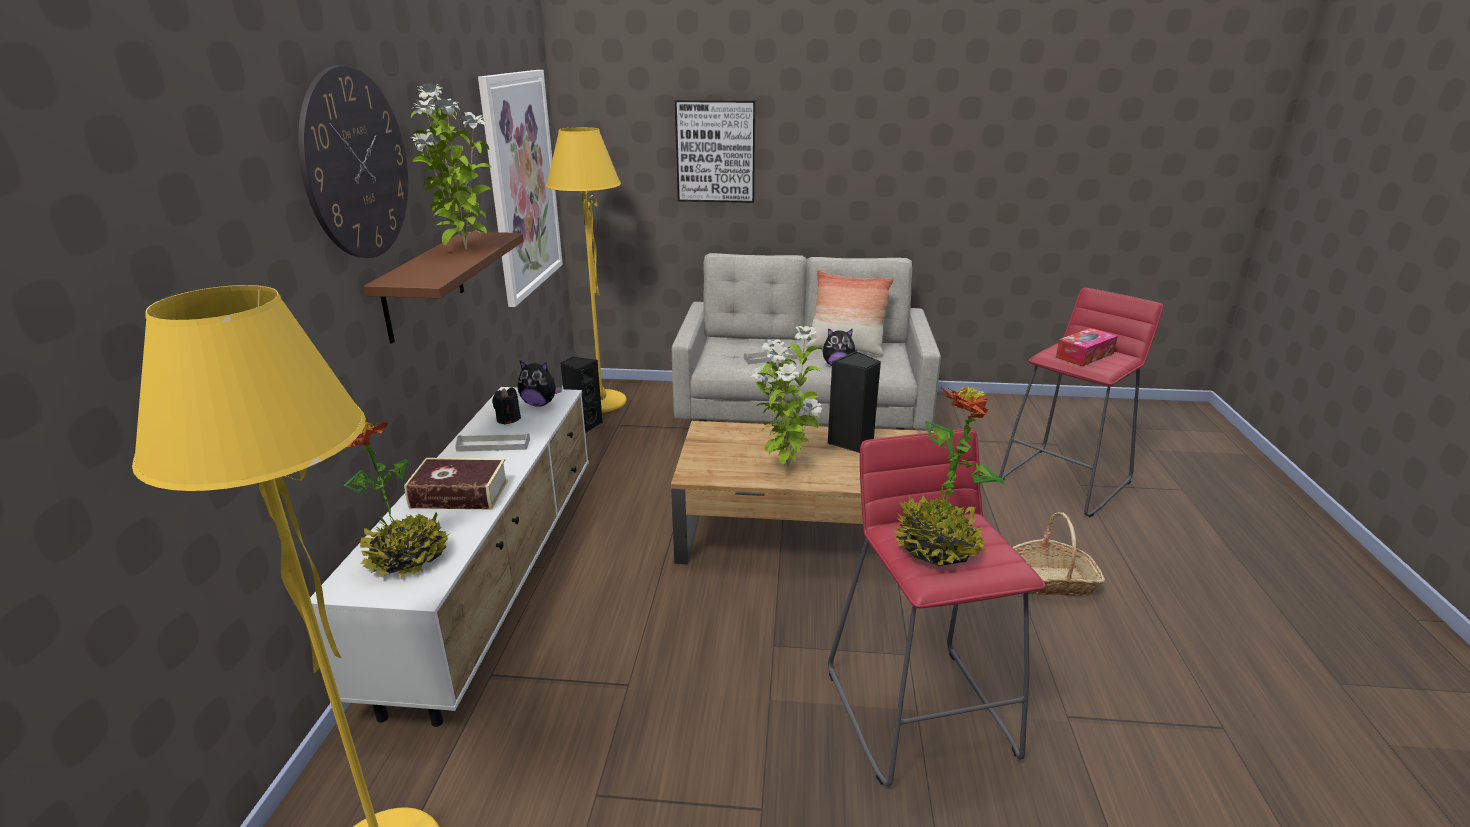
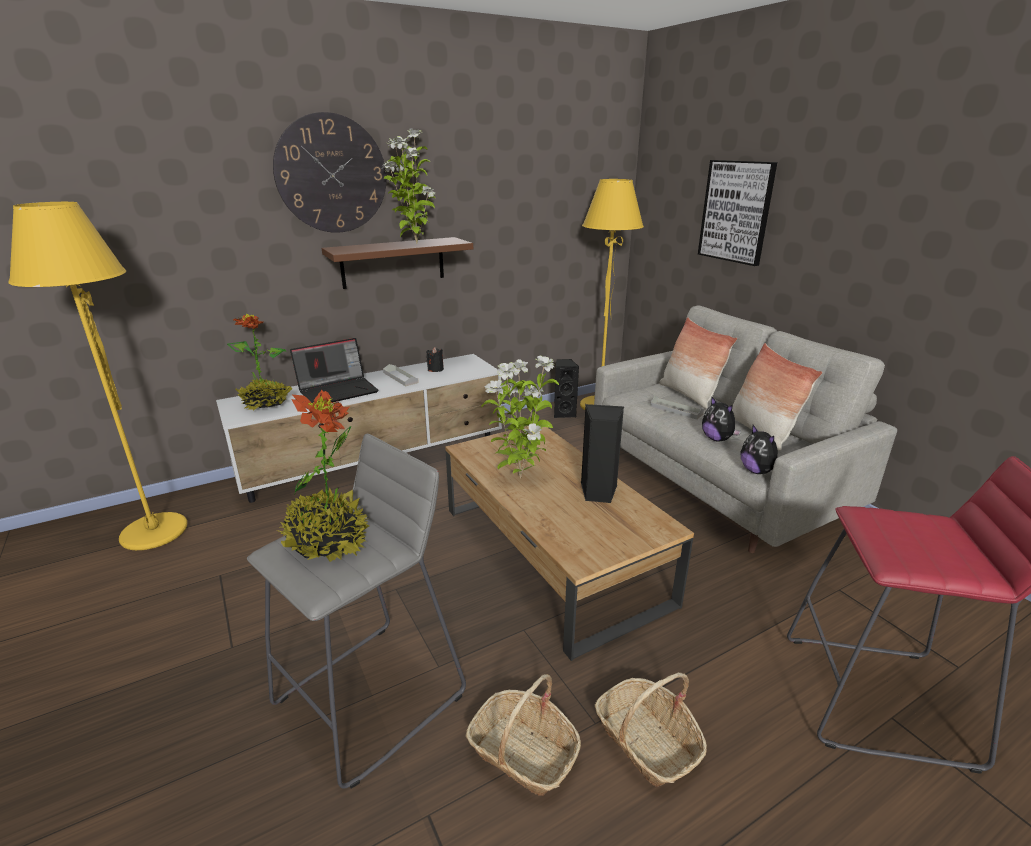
camera: 55 degrees right, 0 degrees up
(459, 494) = (338, 390): book -> laptop
(522, 184) = (559, 218): picture -> none
(540, 404) = (465, 369): plush toy -> plush toy (757, 471)
(749, 343) = (689, 395): none -> pillow
(920, 711) = (372, 697): red stool -> grey stool
(1032, 642) = (523, 752): none -> basket
(1084, 355) = (914, 538): tissue box -> none

